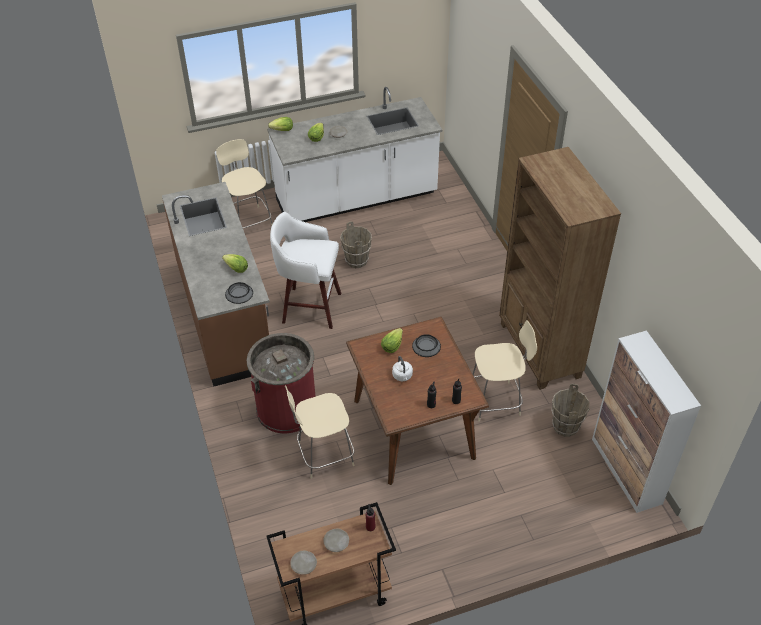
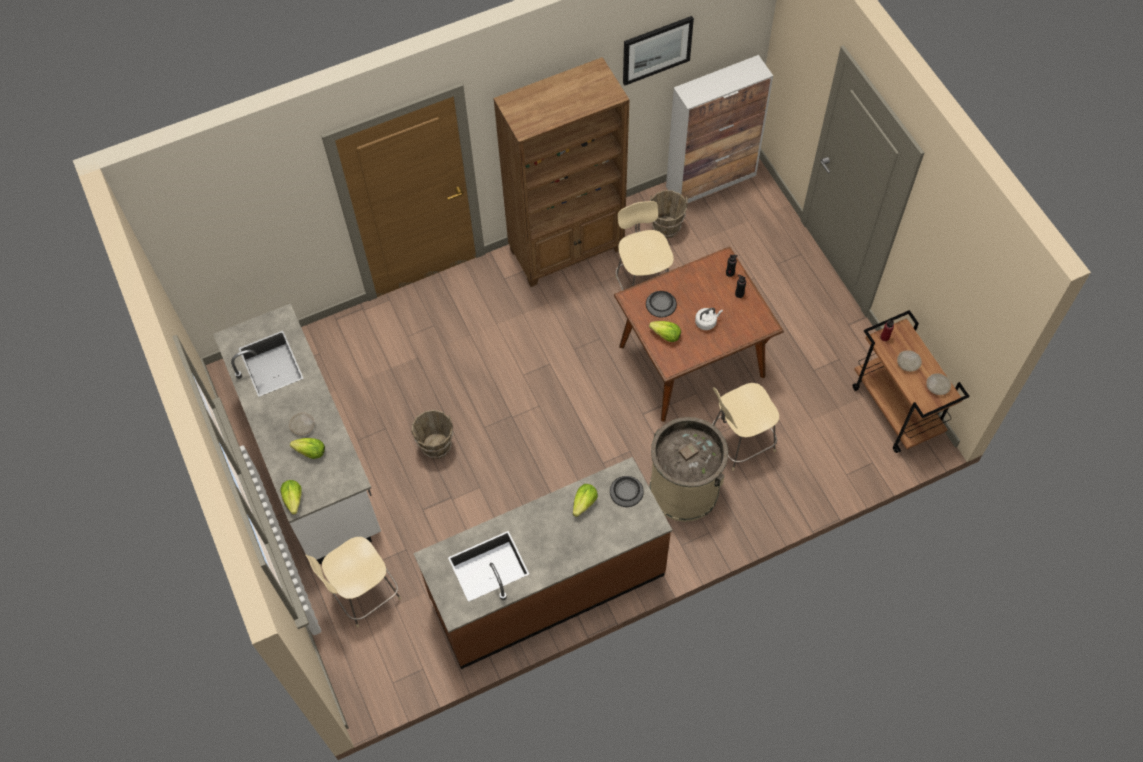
camera: 95 degrees left, 15 degrees up
(286, 408) = (684, 489): red trash can -> beige trash can
(309, 307) = (524, 489): white stool -> none
(323, 455) = (740, 442): beige chair -> beige chair turned 90 degrees clockwise
(654, 273) = (656, 49): none -> picture

